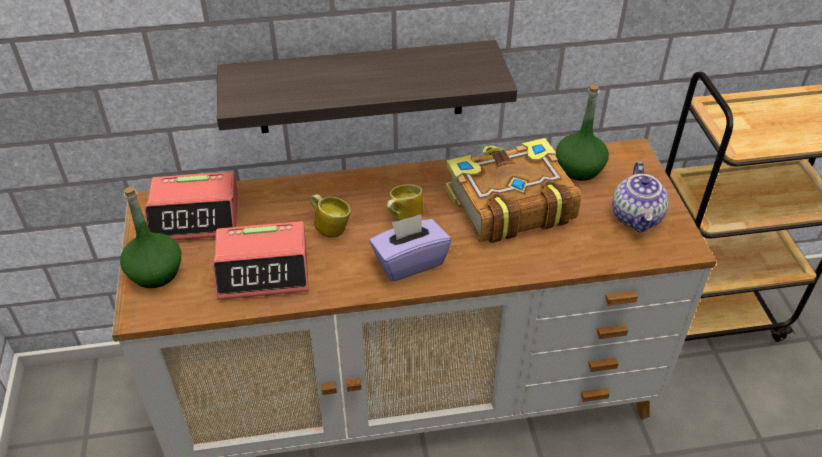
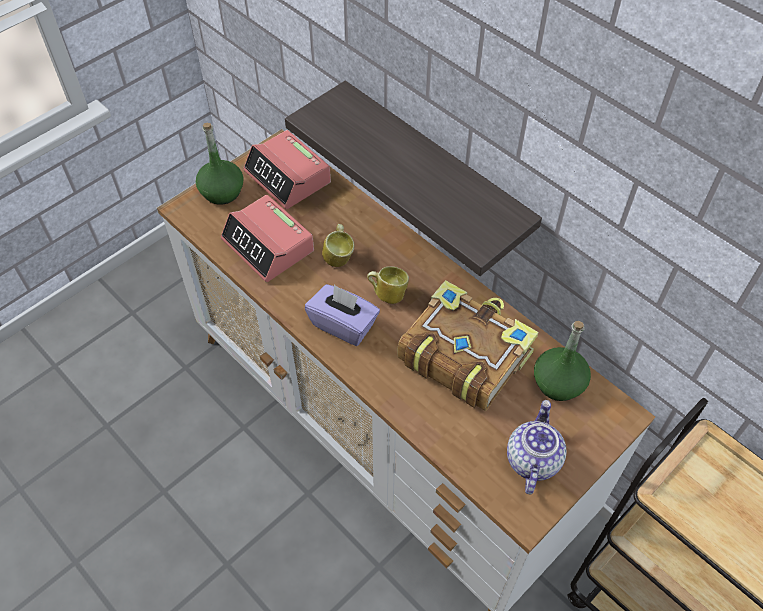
camera: 55 degrees right, 10 degrees up
(637, 217) = (532, 459): teapot -> teapot turned 135 degrees clockwise

